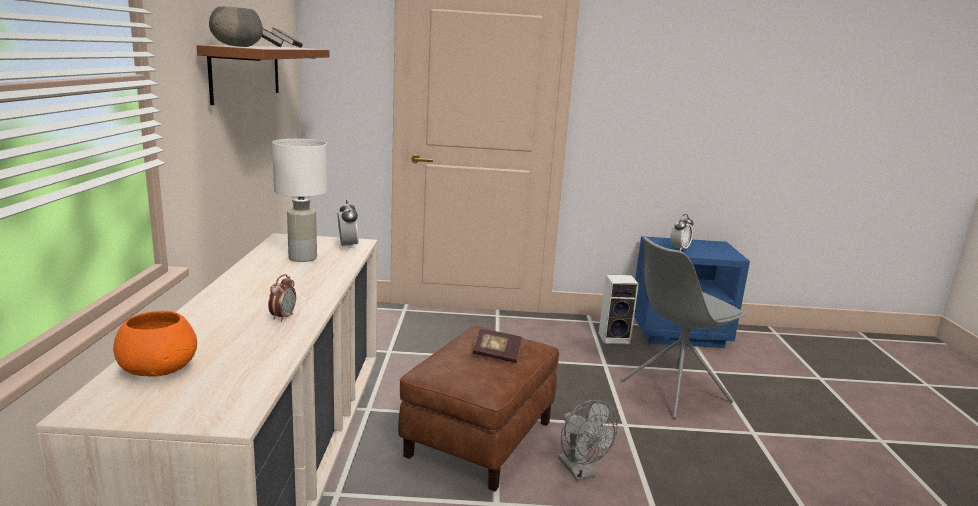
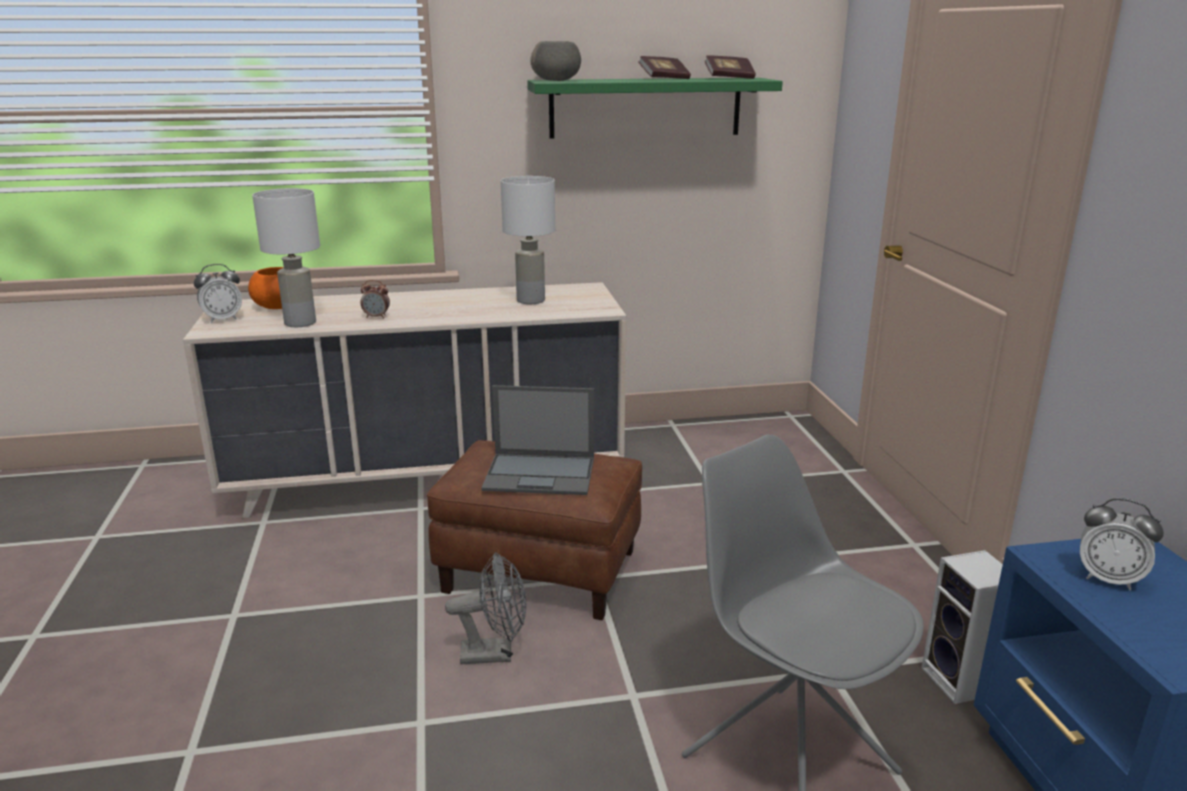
camera: 80 degrees right, 5 degrees up
(246, 72) = (645, 107): brown shelf -> green shelf
(263, 356) = (300, 323): none -> white table lamp
(348, 246) = (585, 308): alarm clock -> alarm clock (223, 319)
(497, 354) = (541, 474): book -> laptop
(580, 472) = (495, 653): grey fan -> grey fan turned 150 degrees counterclockwise

